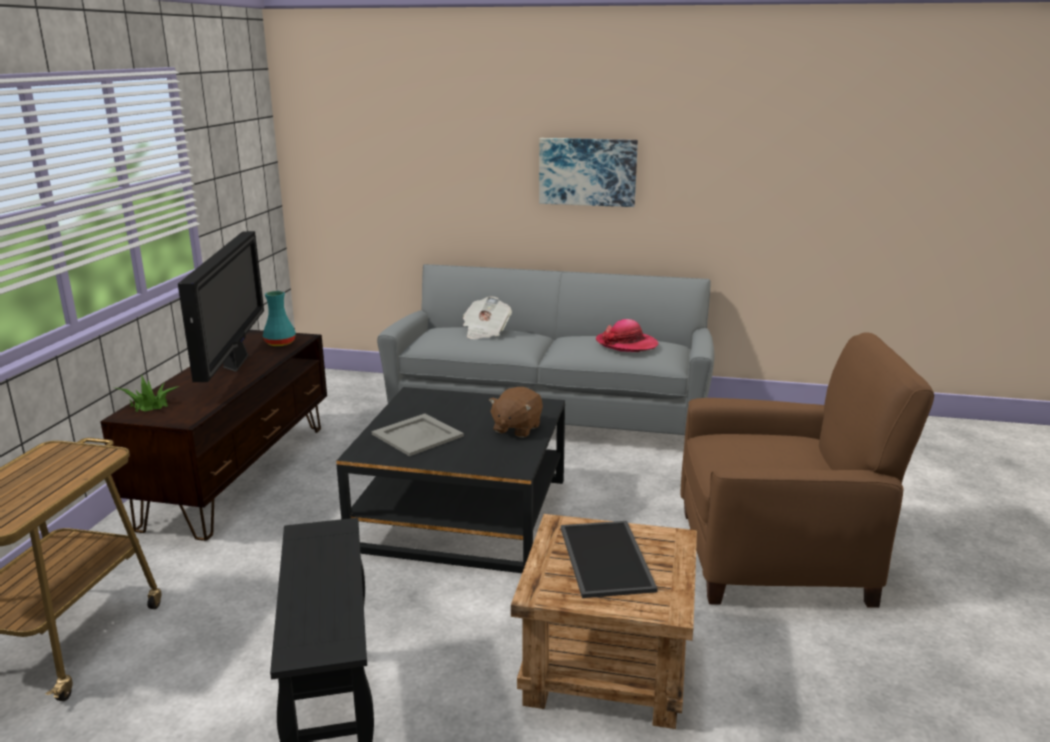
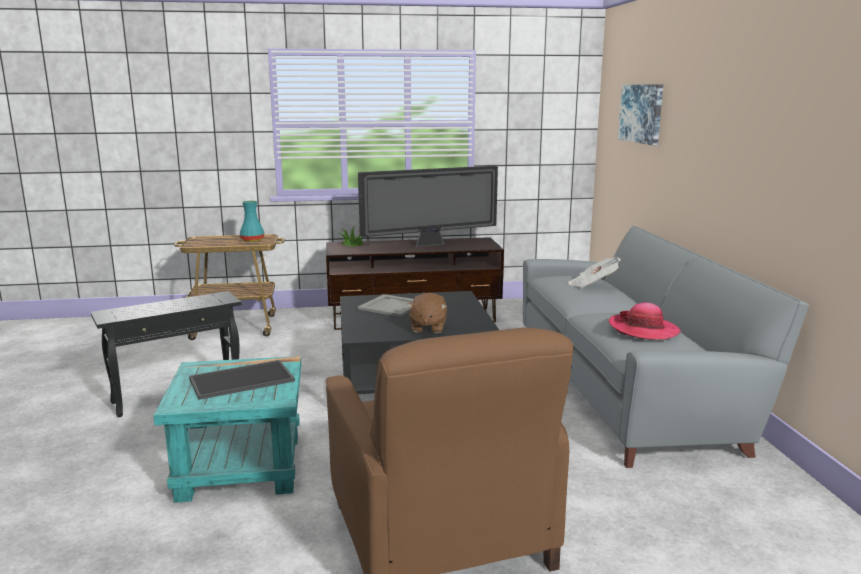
camera: 70 degrees right, 5 degrees down
(280, 343) = (474, 245): turquoise vase -> turquoise vase (253, 240)
(516, 428) = (427, 328): brown plush toy -> brown plush toy turned 90 degrees counterclockwise
(587, 171) = (735, 151): picture -> picture (642, 113)
(604, 664) = (242, 466): brown side table -> turquoise side table

